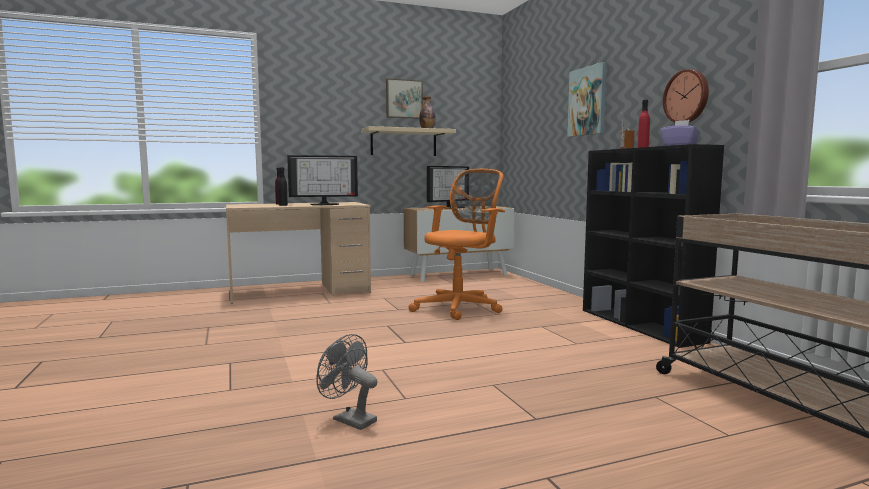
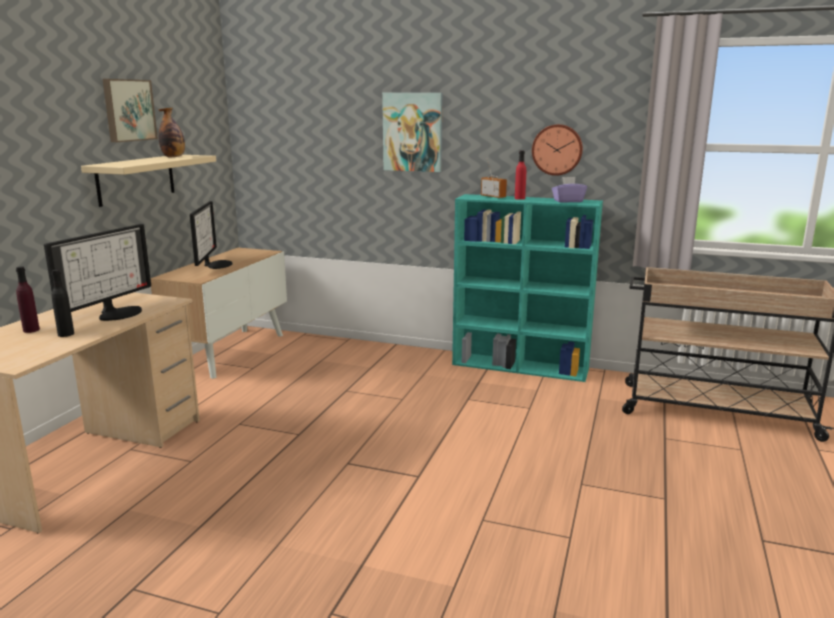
camera: 50 degrees left, 10 degrees up
(349, 419) = (593, 586): grey fan -> none
(460, 308) = (353, 404): orange office chair -> none
(641, 325) = (521, 367): black bookcase -> turquoise bookcase

